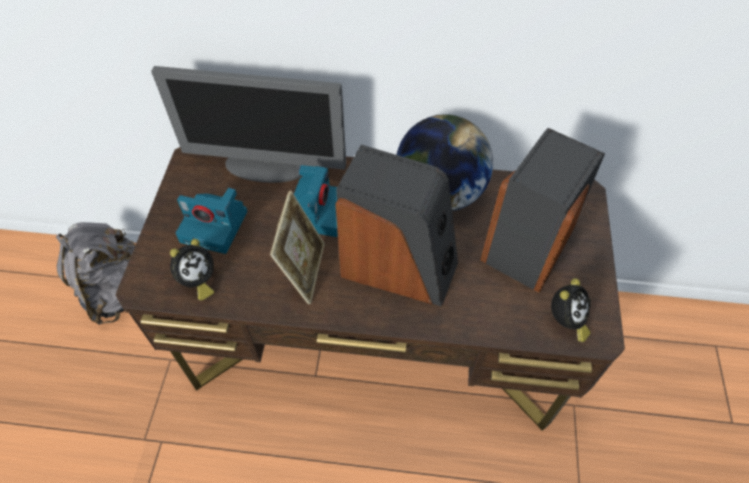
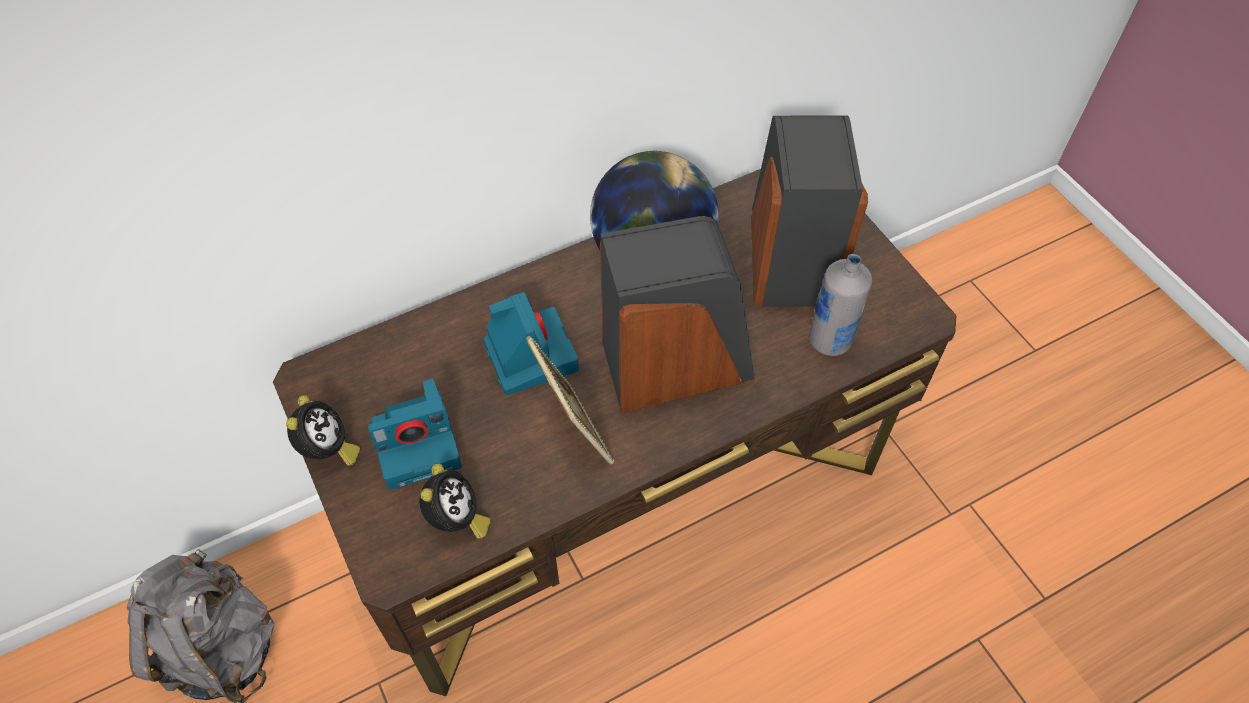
camera: 35 degrees left, 0 degrees up
(266, 167) = (419, 338): monitor -> none
(514, 312) = (829, 340): none -> grey bottle
(565, 322) = (885, 321): alarm clock -> alarm clock (327, 451)

